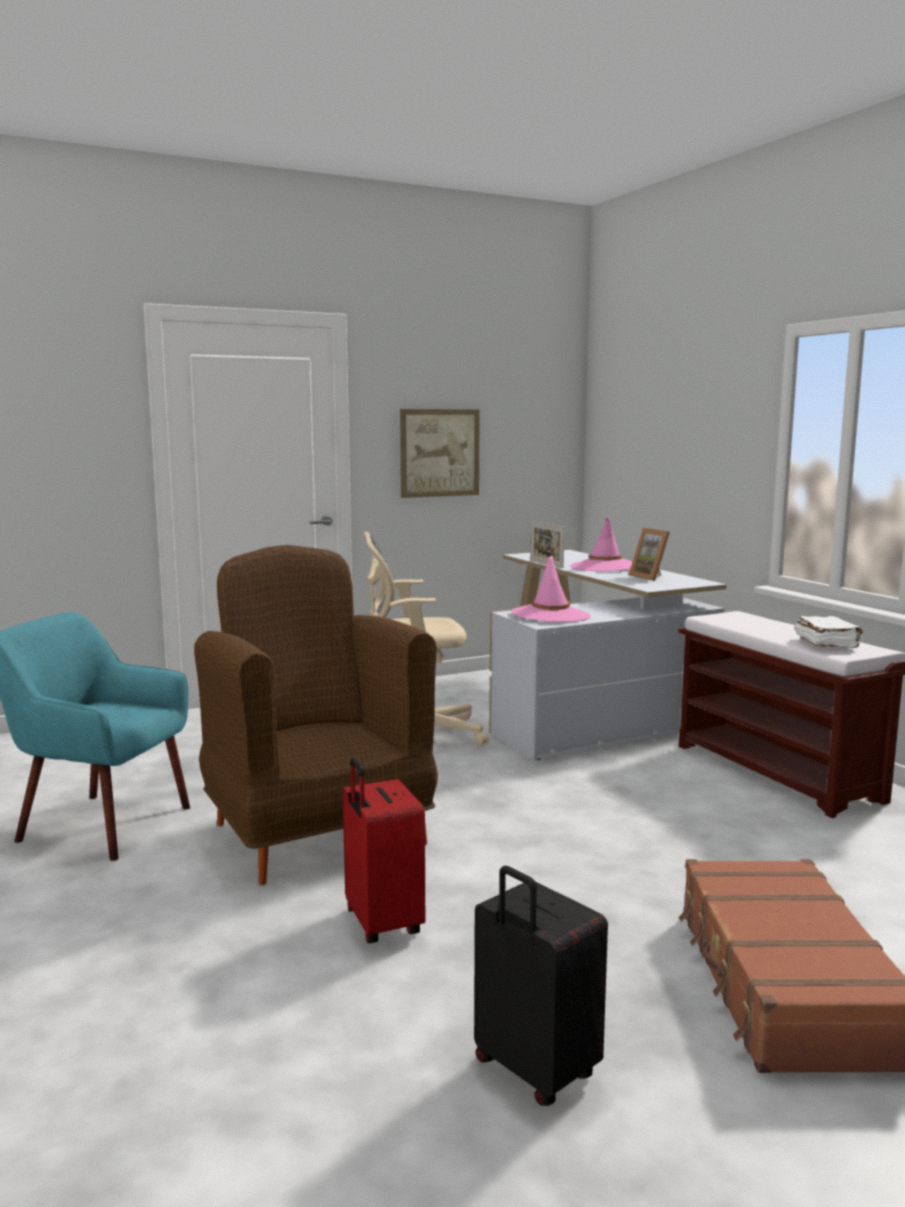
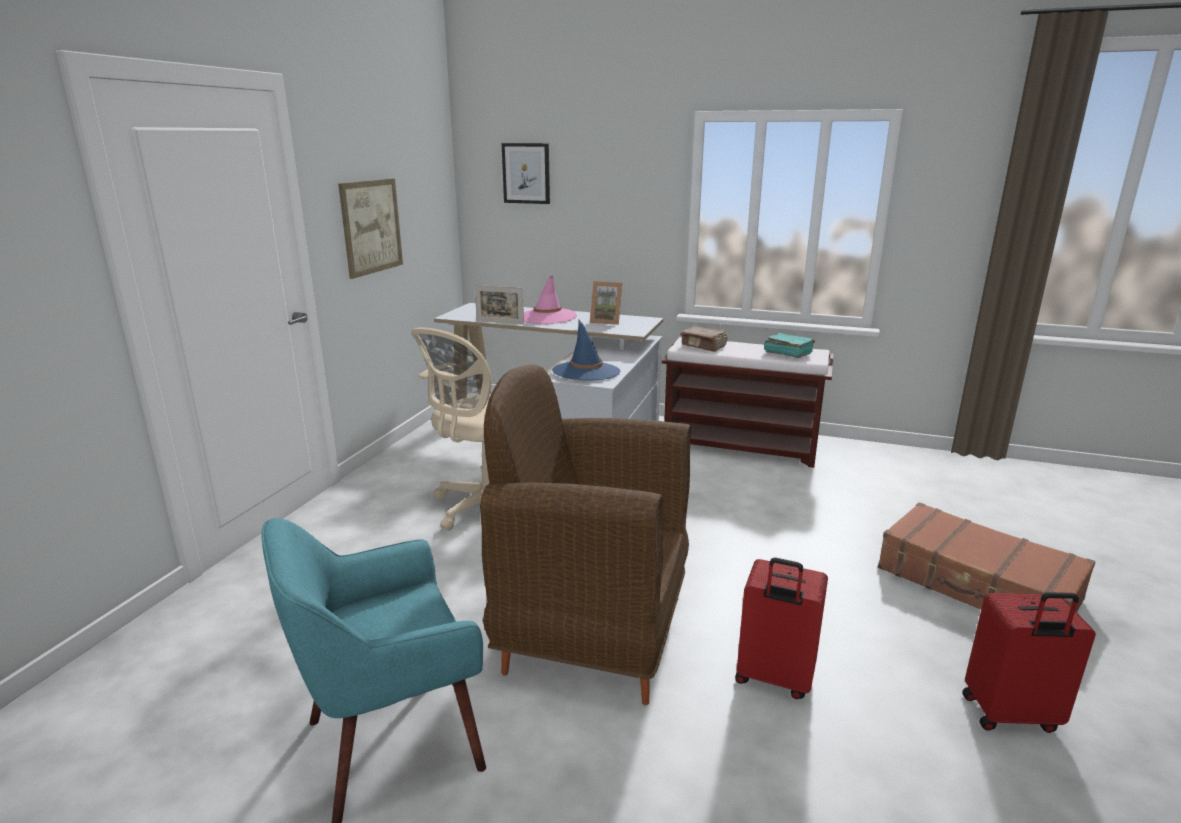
camera: 45 degrees left, 10 degrees up
(533, 1071) = (1010, 715): black suitcase -> red suitcase
(550, 615) = (586, 371): pink hat -> blue hat
(637, 409) = (526, 173): none -> picture
(738, 621) = (704, 346): none -> brown book
(826, 644) = (787, 353): white book -> turquoise book

